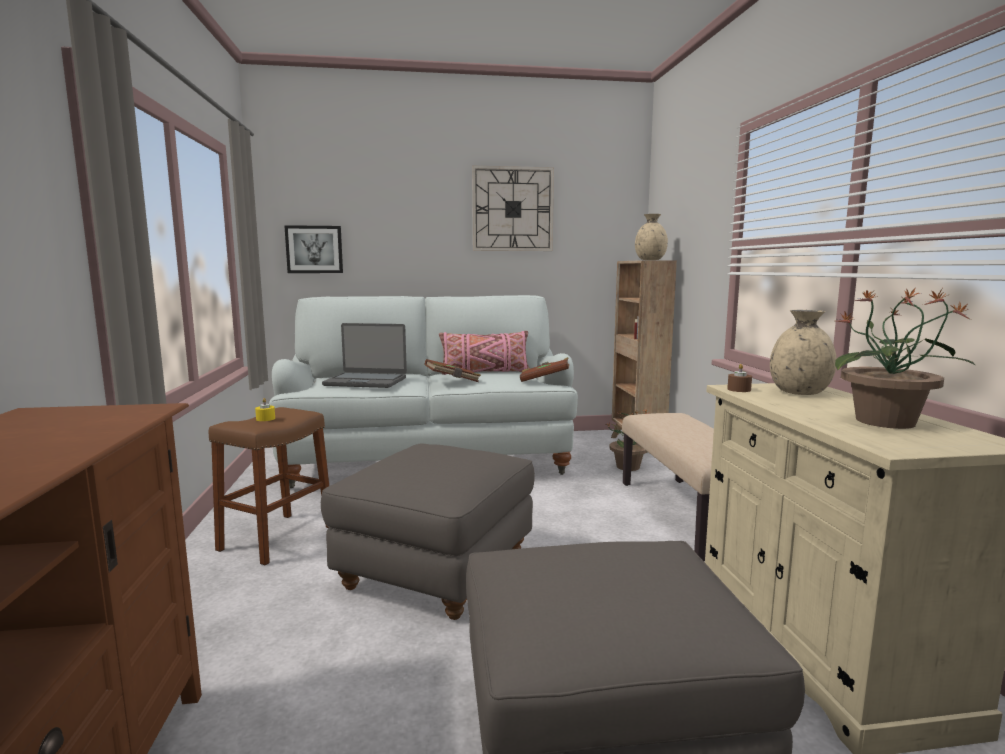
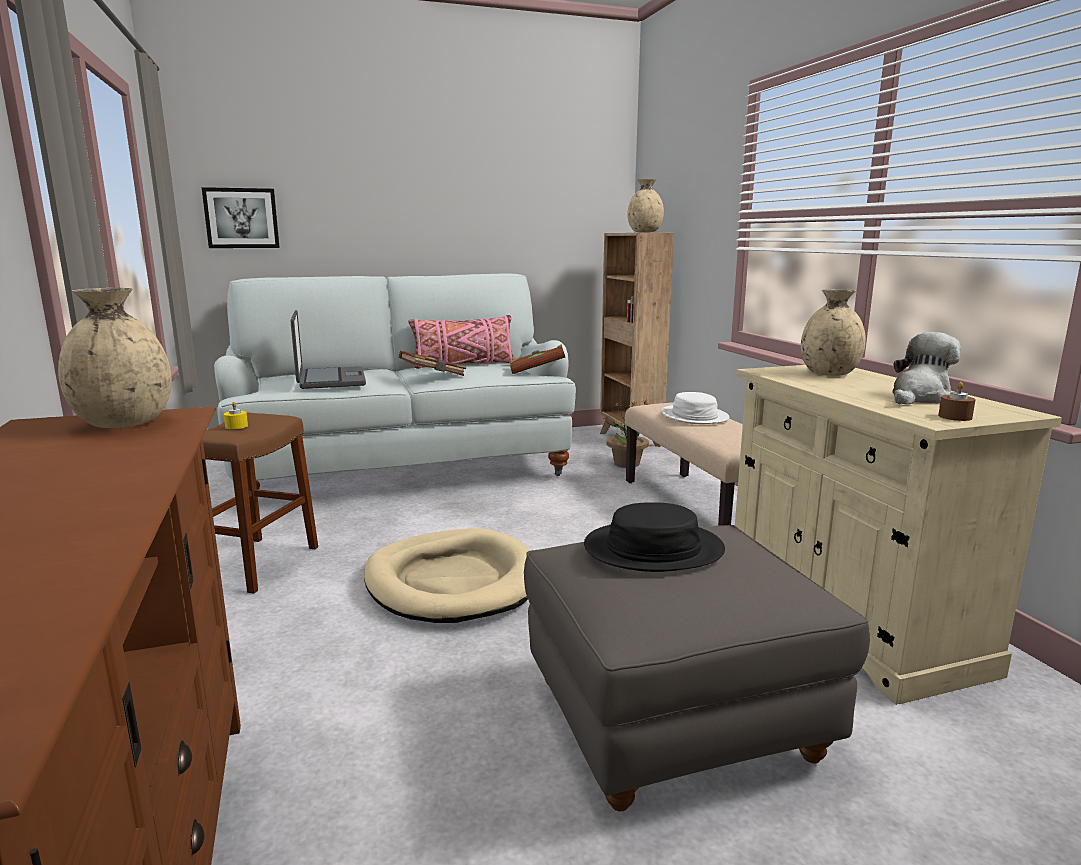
camera: 10 degrees left, 5 degrees up
(96, 416) = (125, 423): none -> beige vase
(366, 381) = (330, 379): laptop -> laptop turned 105 degrees counterclockwise
(436, 570) = (453, 582): grey ottoman -> beige dog bed
(512, 209) = (483, 170): wall clock -> none
(584, 563) = (653, 548): none -> black hat
(682, 427) = (694, 416): none -> white hat
(739, 389) = (770, 372): brown candle -> brown candle (955, 417)
(887, 422) = (919, 398): potted plant -> plush toy

